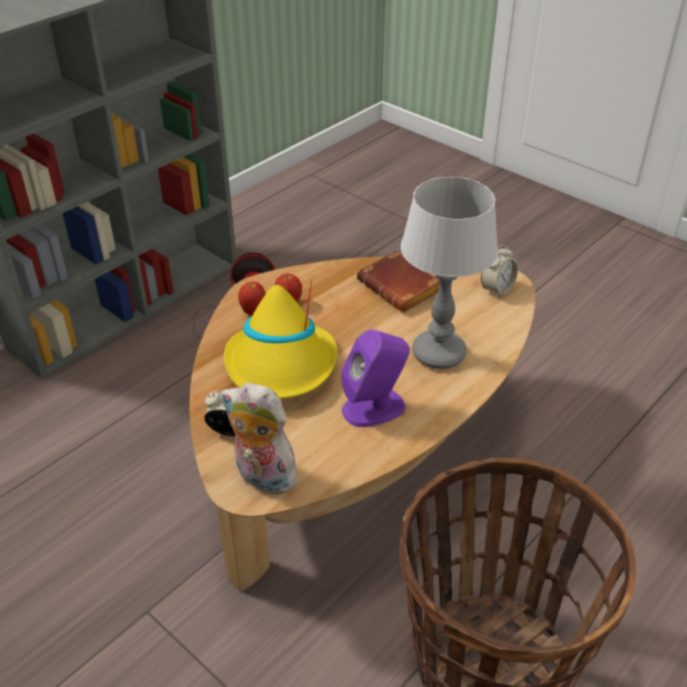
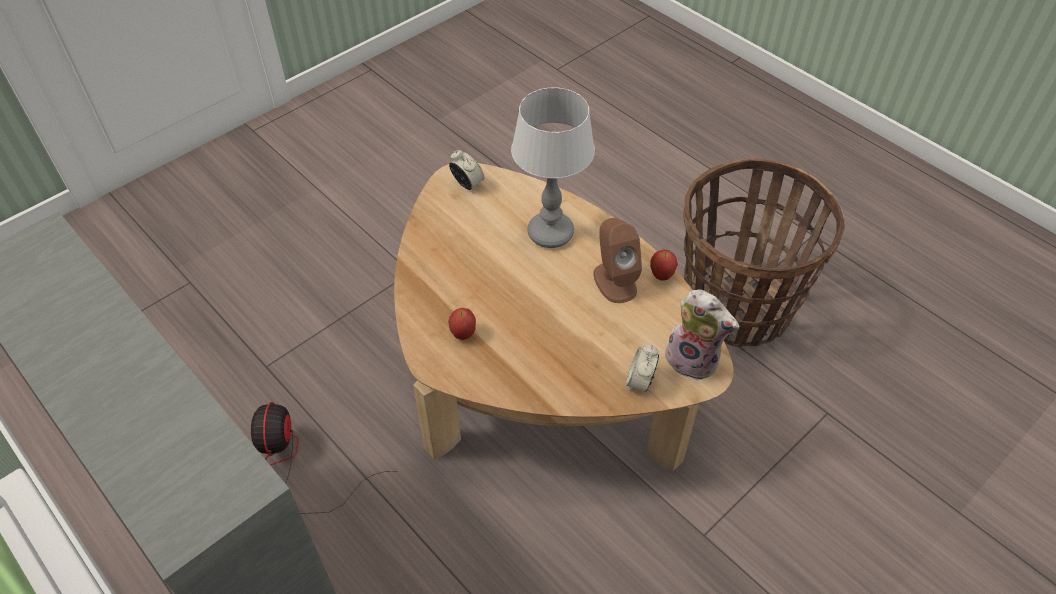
camera: 85 degrees left, 10 degrees up
(253, 312) = (472, 364): apple -> apple (661, 276)
(262, 477) = (694, 360): plush toy -> plush toy turned 90 degrees counterclockwise
(281, 366) = (557, 343): yellow hat -> none
(374, 408) = (614, 281): purple speaker -> brown speaker
(402, 288) = (453, 247): brown book -> none

